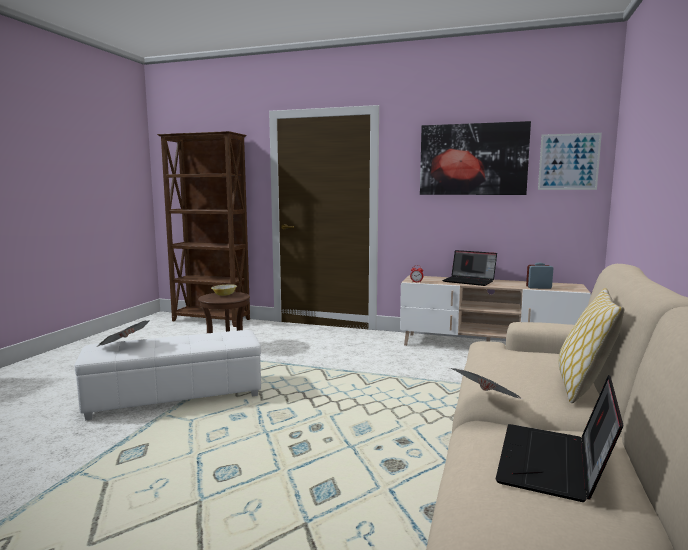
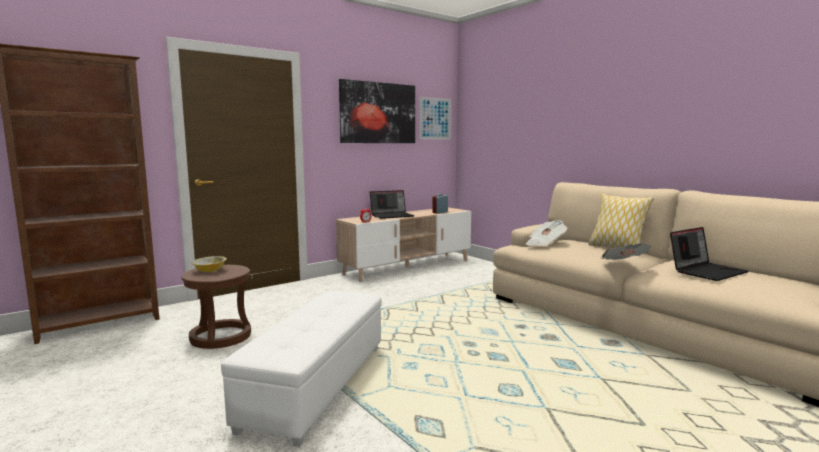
camera: 55 degrees left, 0 degrees up
(124, 346) = (282, 340): newspaper -> newspaper (544, 244)
(555, 465) = (706, 271): laptop -> laptop turned 90 degrees counterclockwise

